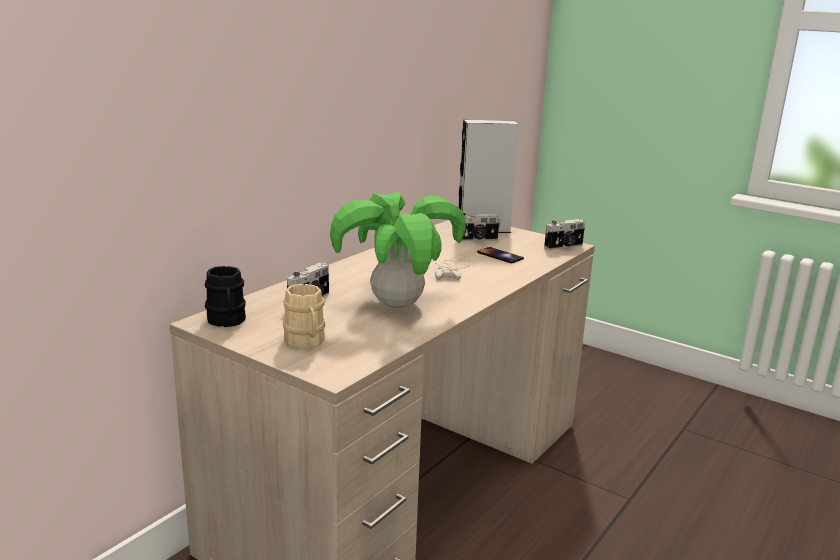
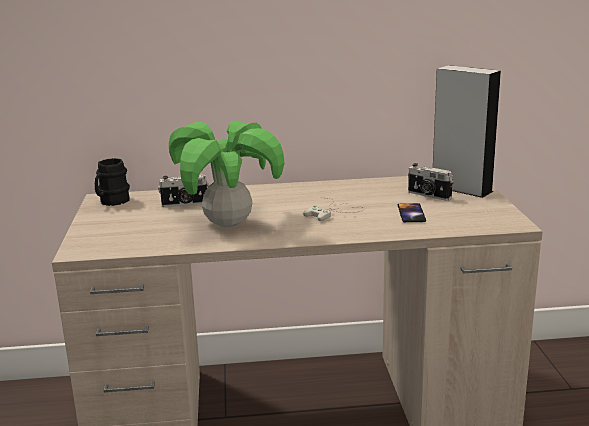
camera: 50 degrees right, 0 degrees up
(306, 342) = (114, 228): beige mug -> none
(564, 247) = (500, 223): camera -> none

